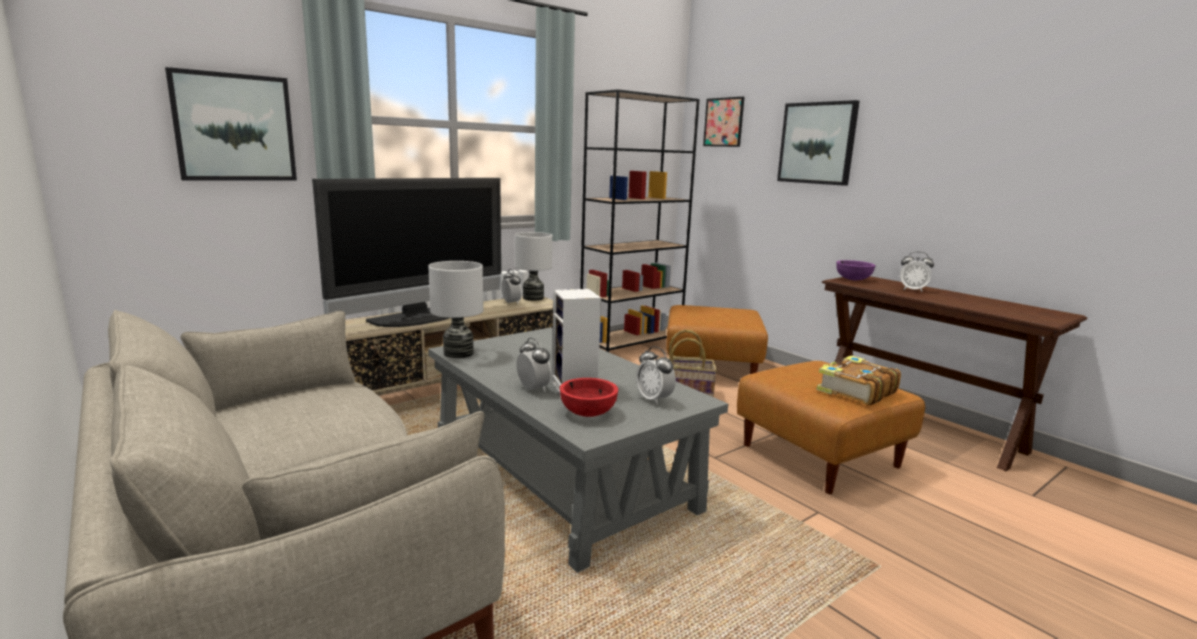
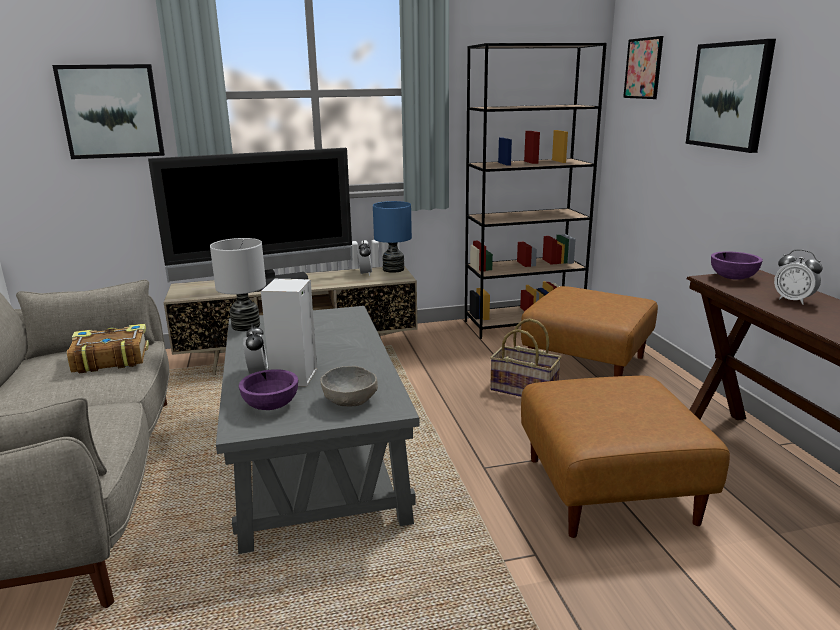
camera: 25 degrees right, 5 degrees up
(533, 298) = (393, 269): grey table lamp -> blue table lamp
(588, 413) = (271, 405): red bowl -> purple bowl
(654, 399) = (350, 400): alarm clock -> grey bowl
(855, 391) = (634, 423): book -> book (110, 359)

